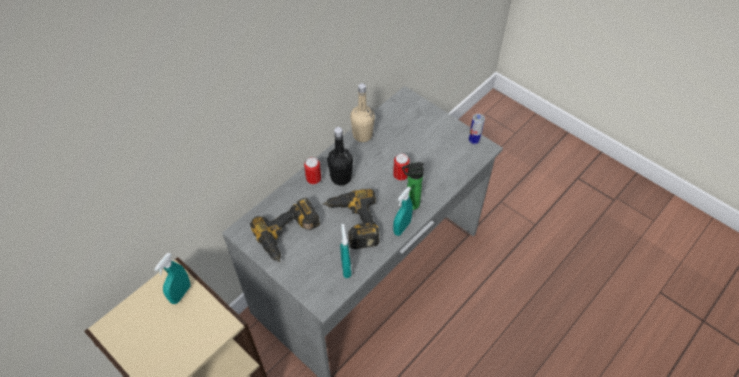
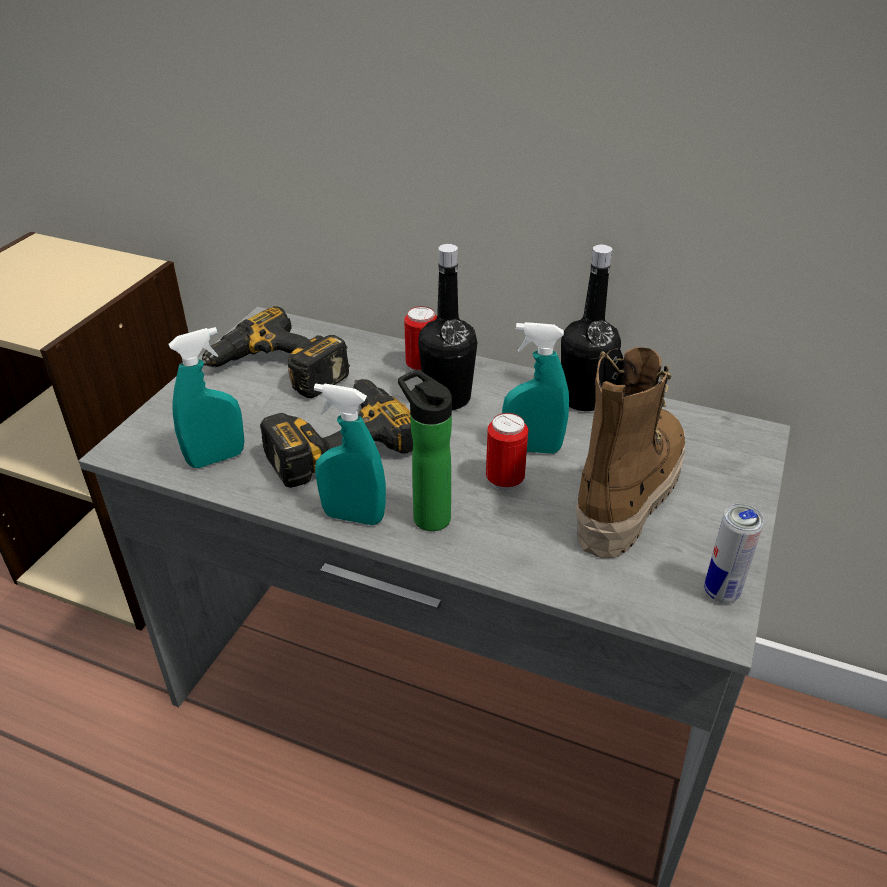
camera: 70 degrees right, 15 degrees down
(181, 293) = (100, 280): turquoise spray bottle -> turquoise spray bottle (532, 448)
(362, 135) = (583, 399): beige bottle -> black bottle
(422, 145) = (626, 495): none -> boot

